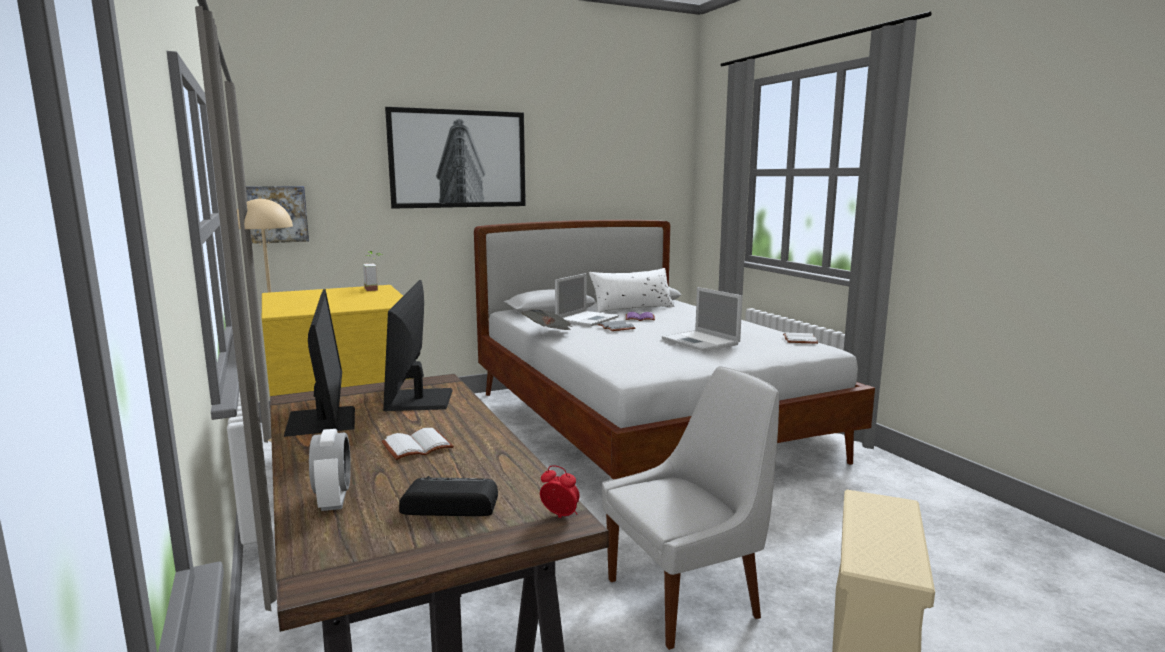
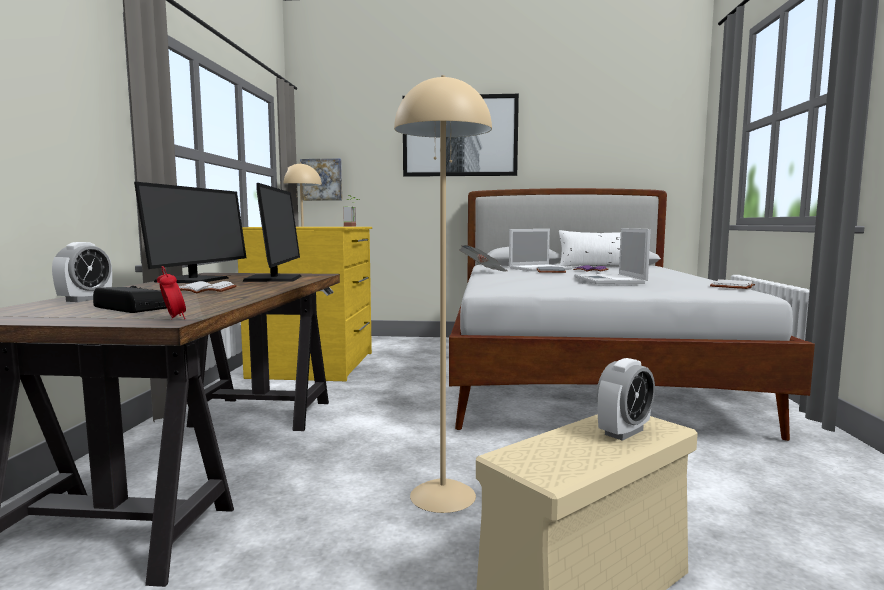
camera: 30 degrees right, 5 degrees down
(417, 400) = (275, 279): monitor -> monitor turned 150 degrees clockwise
(687, 597) = (443, 495): white chair -> beige floor lamp
(887, 516) = (623, 432): none -> alarm clock

